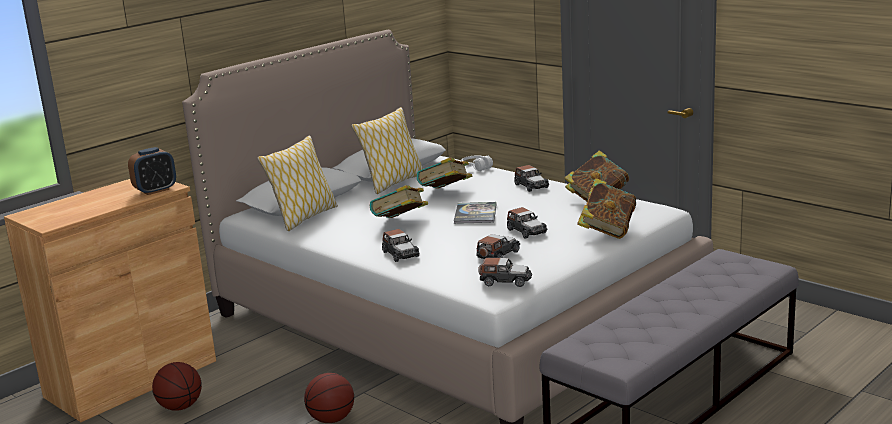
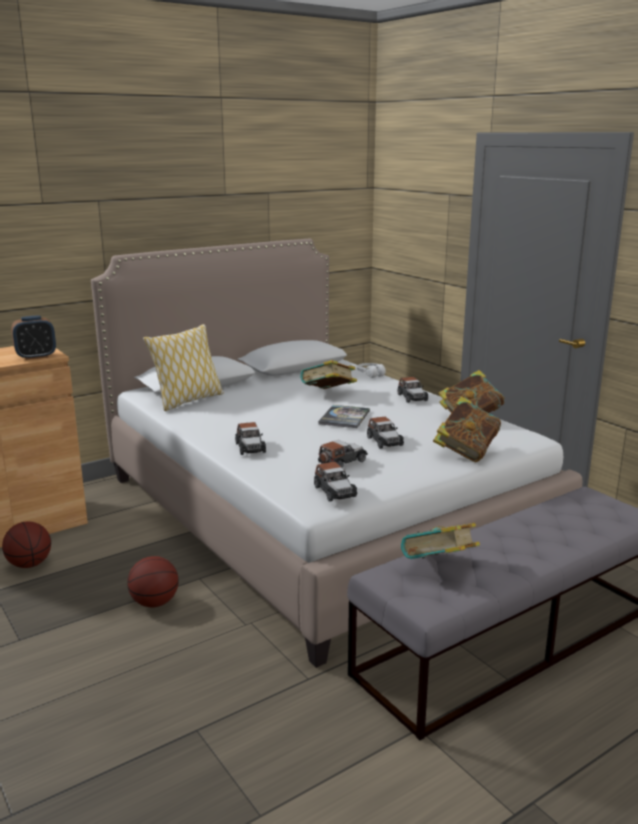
camera: 10 degrees right, 0 degrees up
(392, 183) = (286, 379): pillow -> none
(400, 223) = (269, 417): book -> book (439, 568)
(505, 281) = (334, 491): toy car -> toy car turned 45 degrees clockwise

